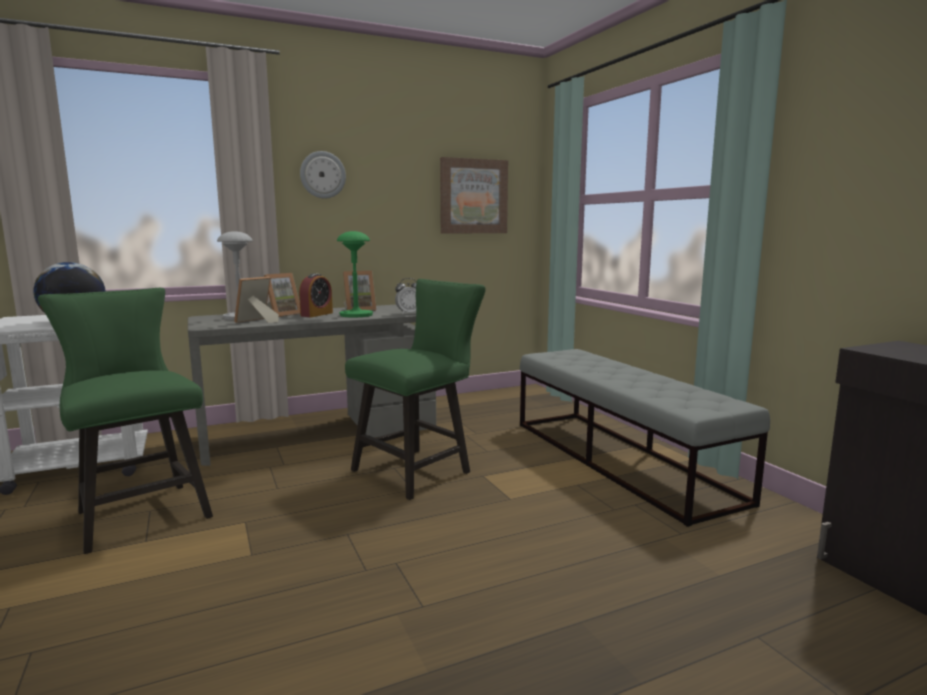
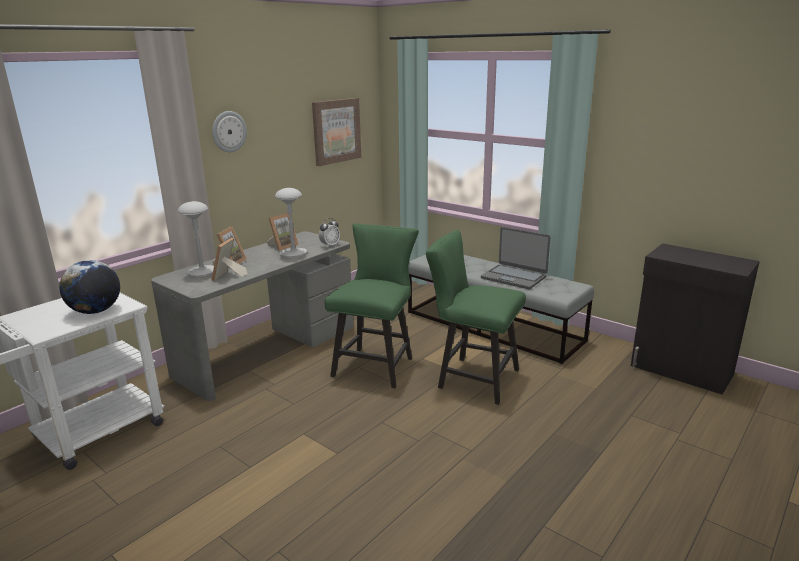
camera: 25 degrees left, 10 degrees up
(139, 511) = (213, 449): green chair -> green chair (472, 378)
(316, 314) = (260, 258): alarm clock -> none
(356, 315) = (293, 254): green table lamp -> grey table lamp
(644, 383) = (514, 277): none -> laptop

